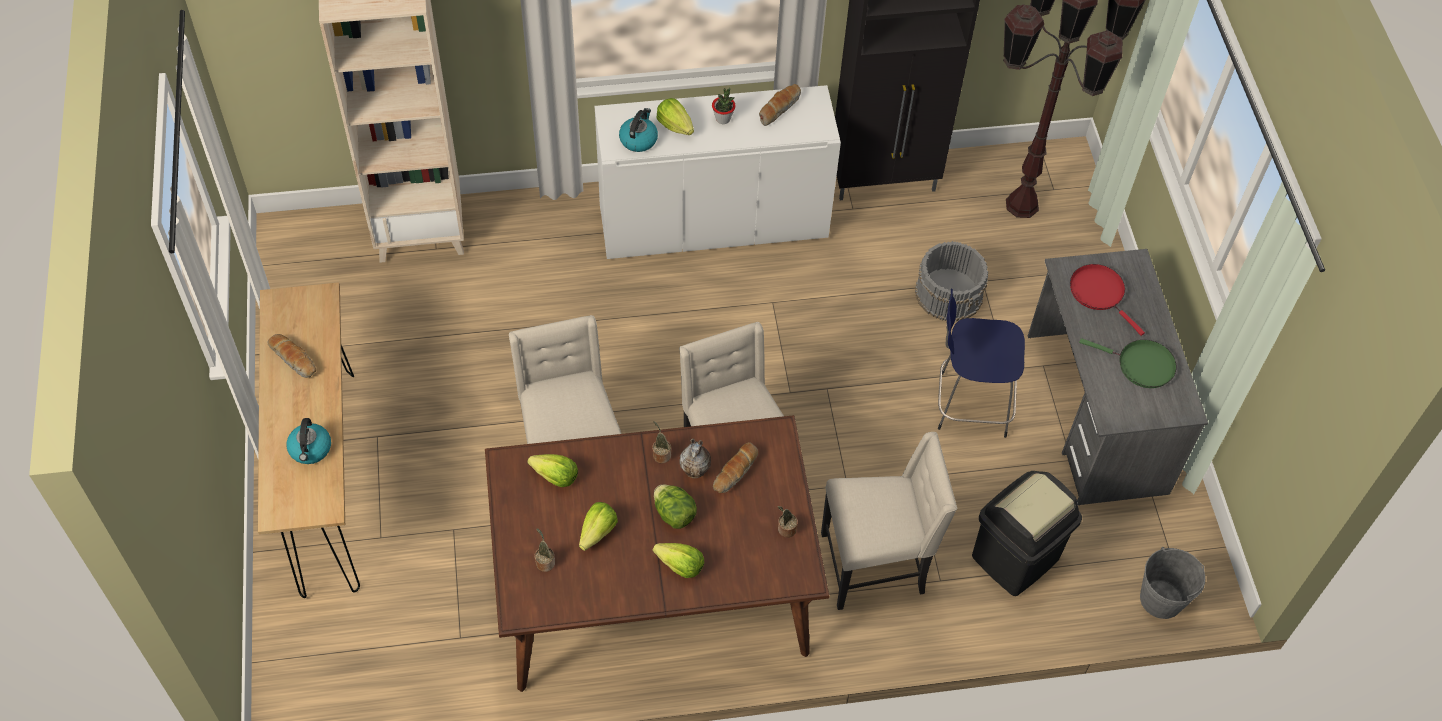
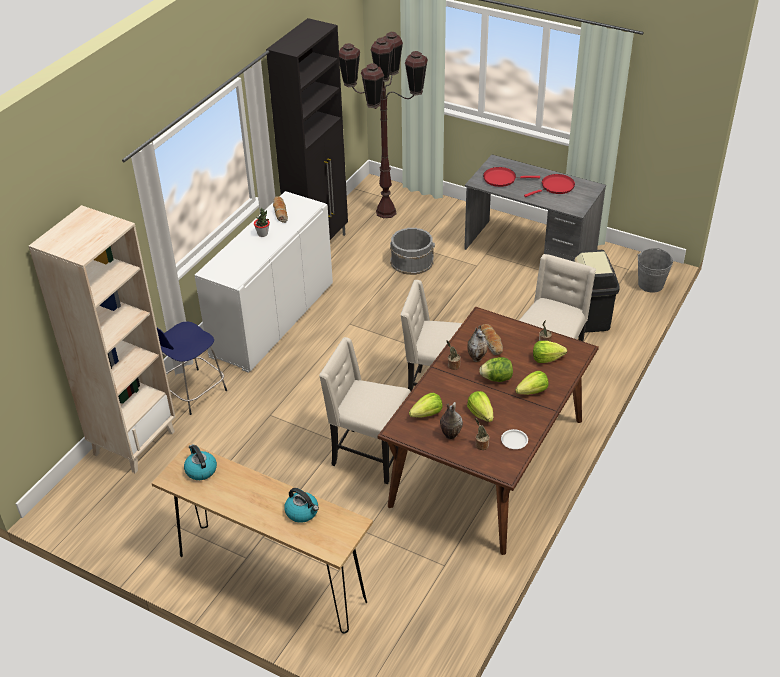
camera: 50 degrees left, 15 degrees down
(294, 359) = (225, 489): bread -> none
(537, 520) = (450, 435): none -> vase
(577, 593) = (514, 441): none -> white plate
(638, 139) = (239, 269): kettle -> kettle (200, 470)
(675, 126) = (246, 252): lettuce -> lettuce (547, 359)
(969, 404) = (484, 288): blue stool -> blue stool (192, 392)
(1141, 365) = (555, 187): green frying pan -> red frying pan

